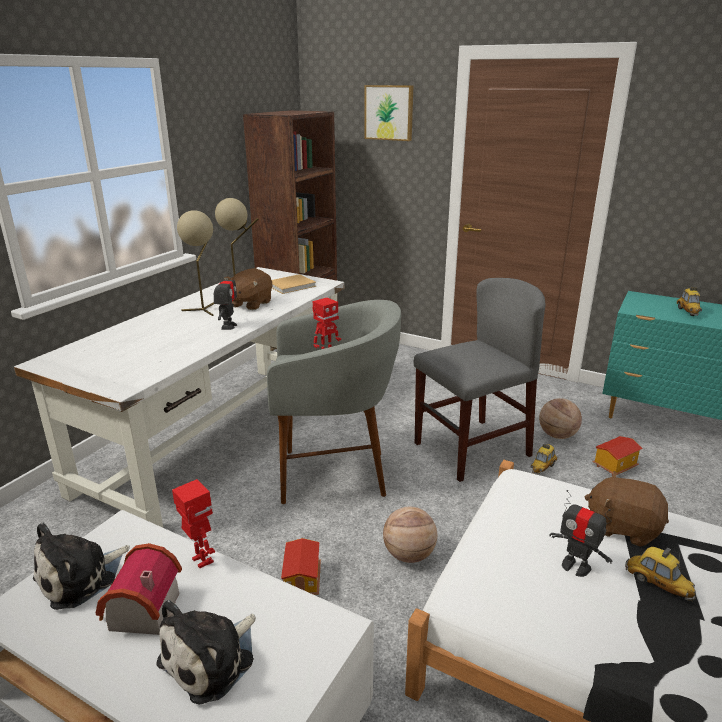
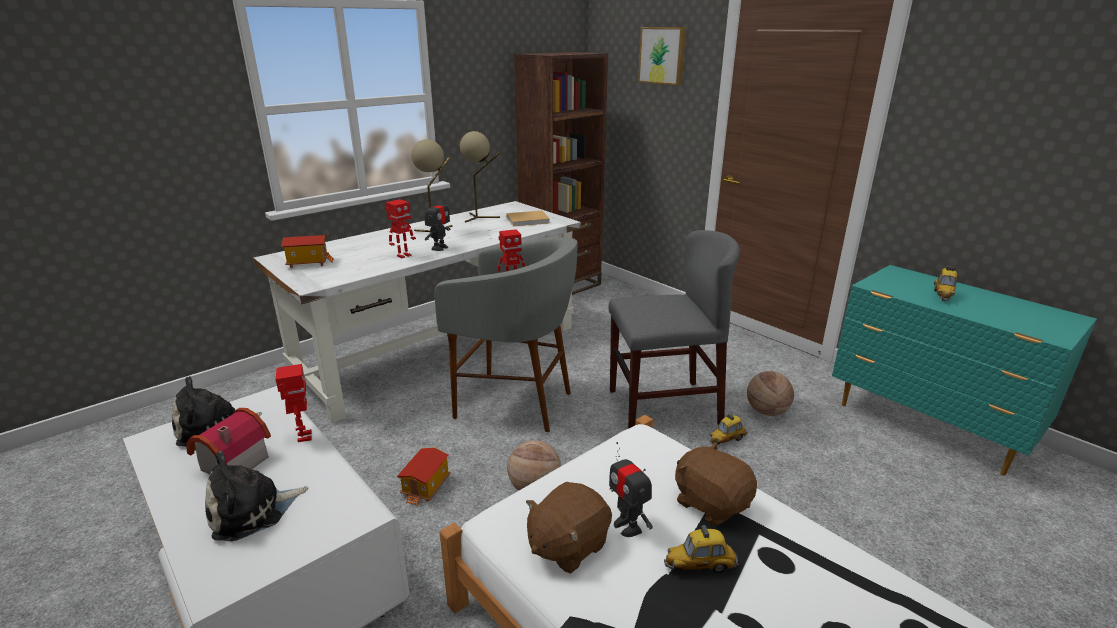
camera: 20 degrees right, 0 degrees up
(196, 340) = (403, 255): none -> toy robot
(250, 304) = (476, 231): brown plush toy -> brown plush toy (567, 545)
(614, 466) = (811, 455): toy house -> toy house (309, 263)
(657, 585) = (699, 565): toy car -> toy car turned 105 degrees clockwise

